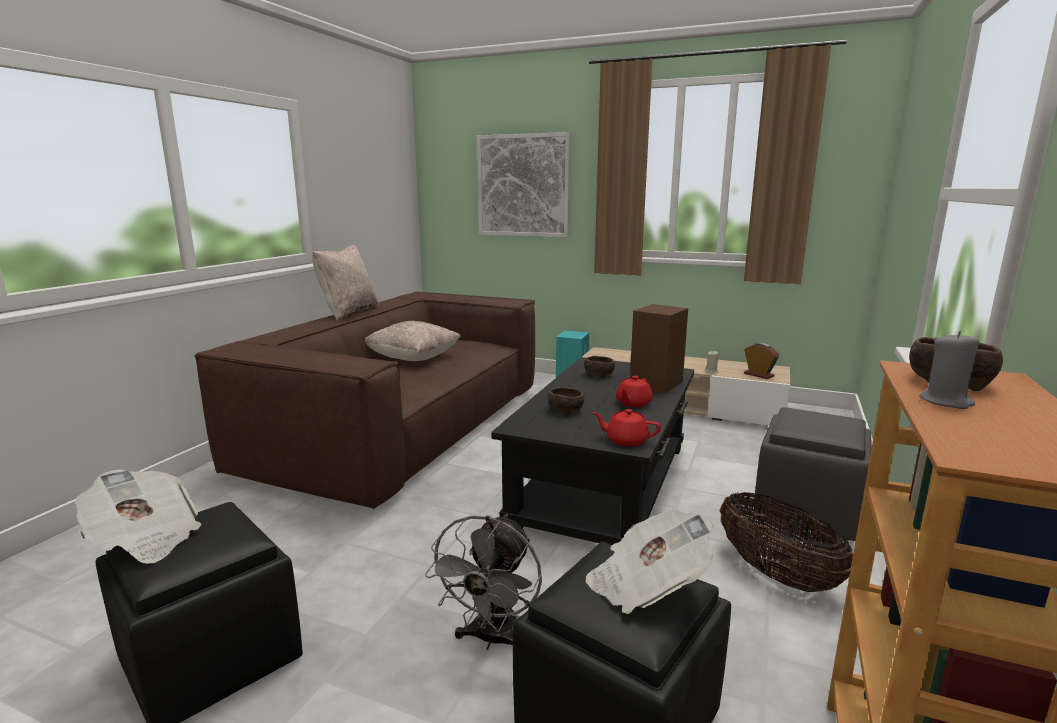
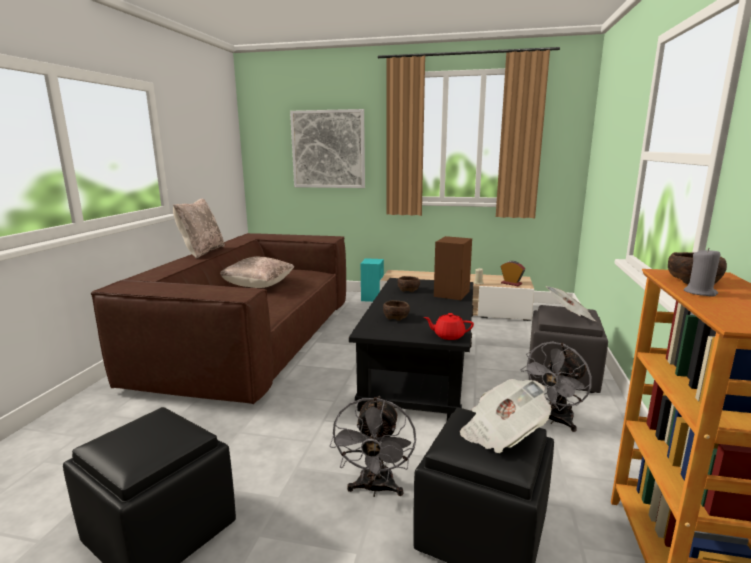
camera: 10 degrees left, 0 degrees up
(145, 538) = (108, 442): newspaper -> newspaper (569, 315)
(633, 403) = (441, 309): red teapot -> none
(776, 574) = (555, 420): basket -> grey fan

